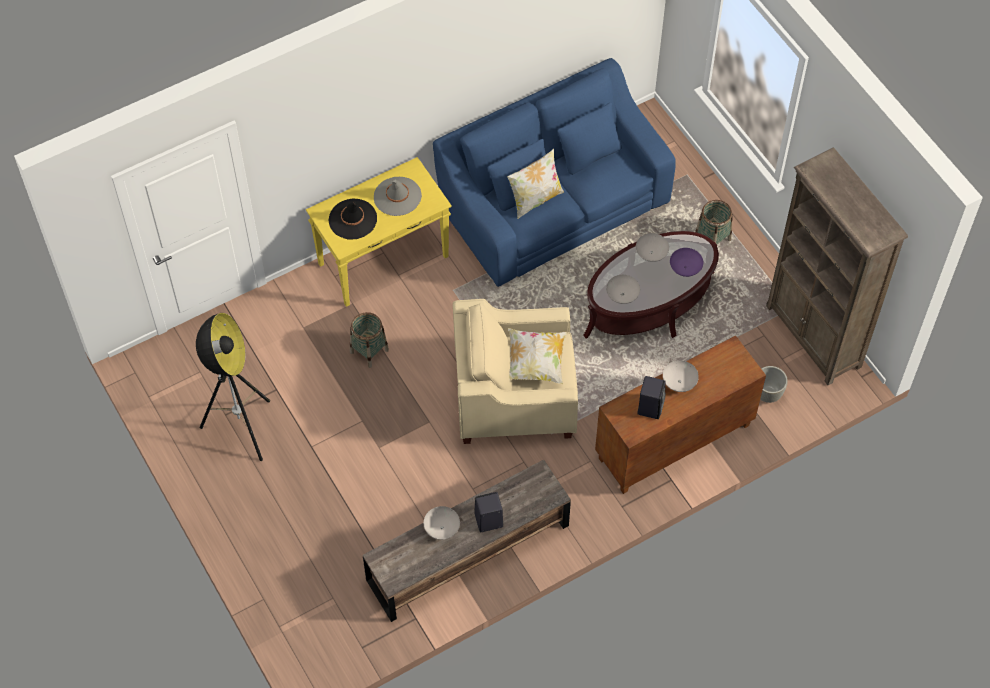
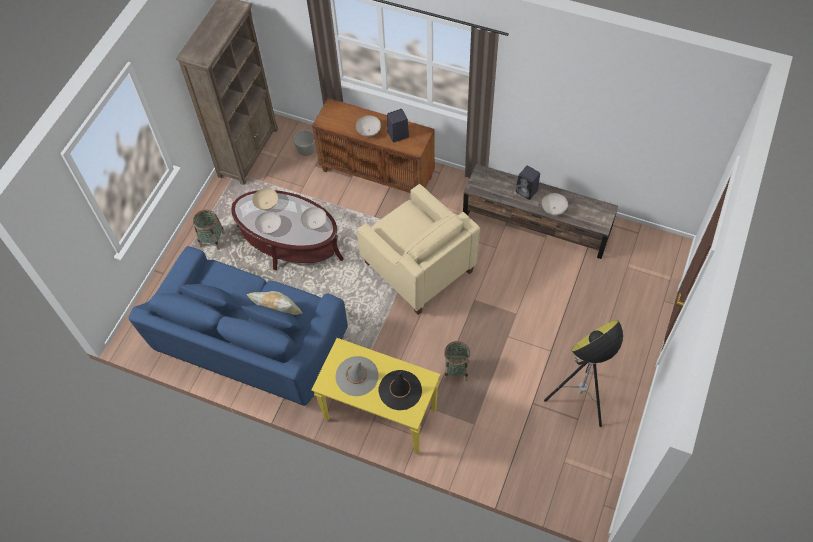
camera: 125 degrees left, 0 degrees up
(535, 363) = (407, 230): pillow -> none
(686, 269) = (266, 204): purple bowl -> beige bowl

